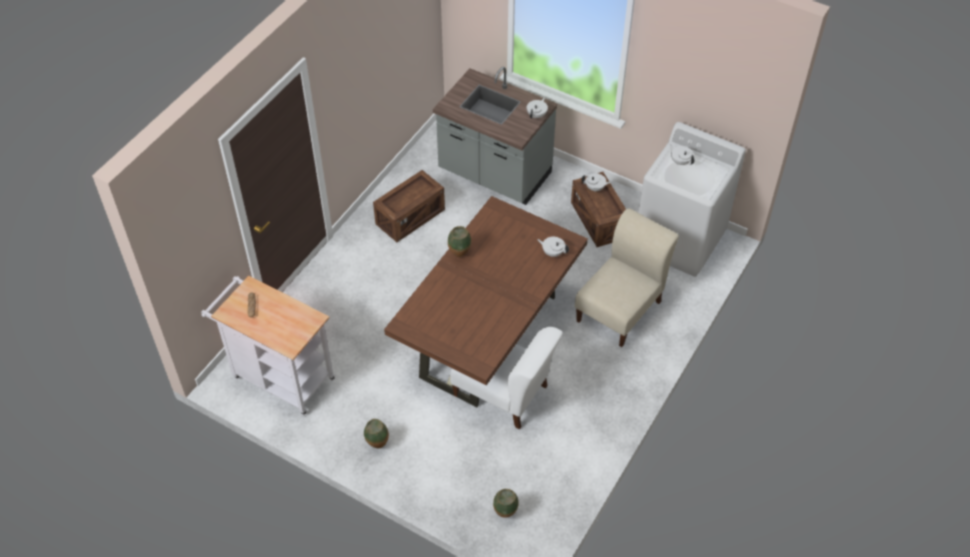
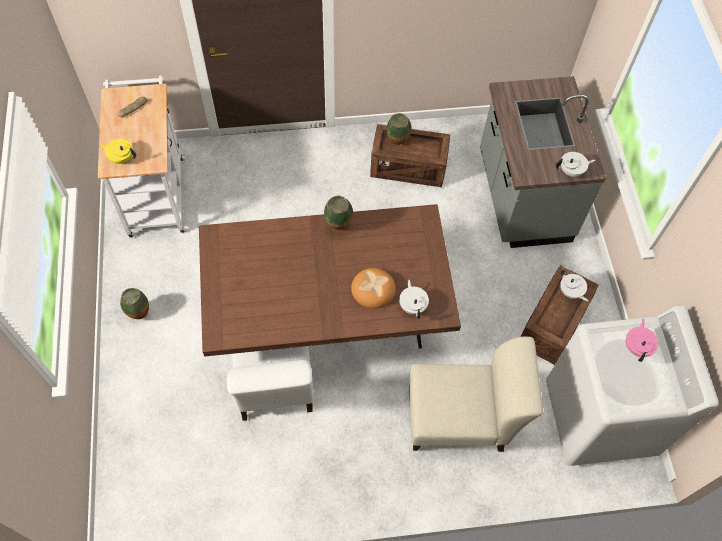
camera: 50 degrees right, 10 degrees up
(290, 336) = (121, 158): none -> yellow teapot
(505, 513) = (139, 473): vase -> vase (397, 143)
(523, 264) = (373, 289): none -> bread
(680, 161) = (637, 347): white teapot -> pink teapot

